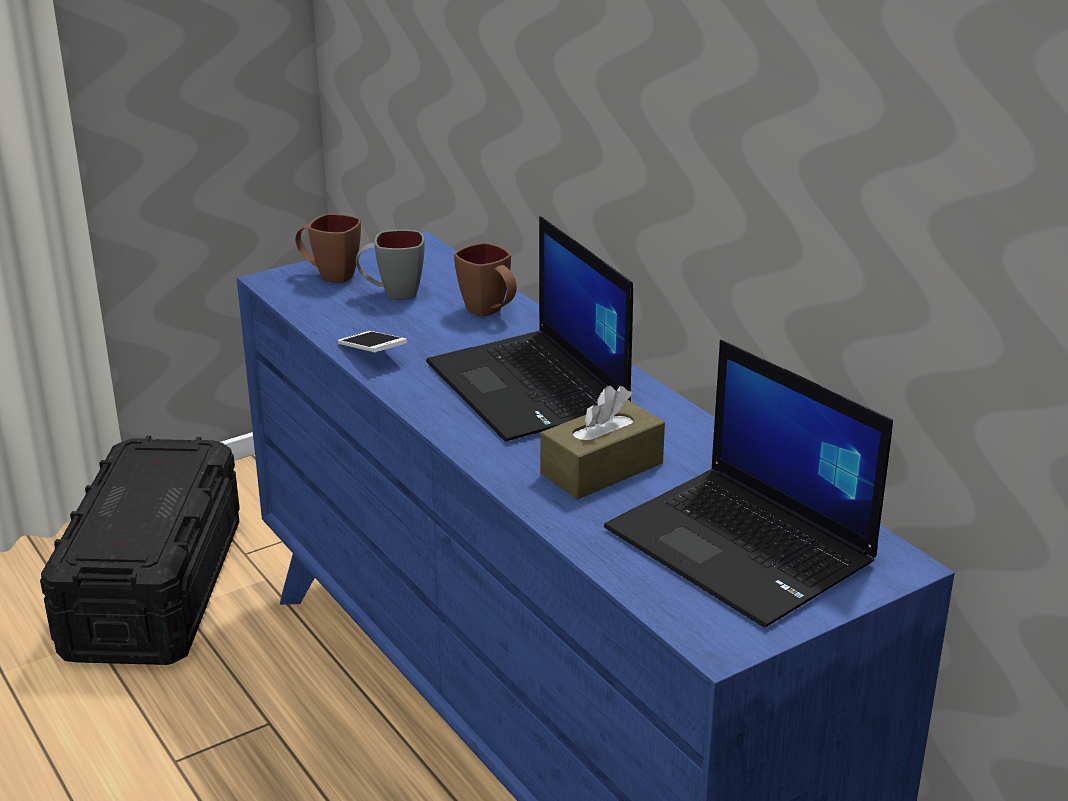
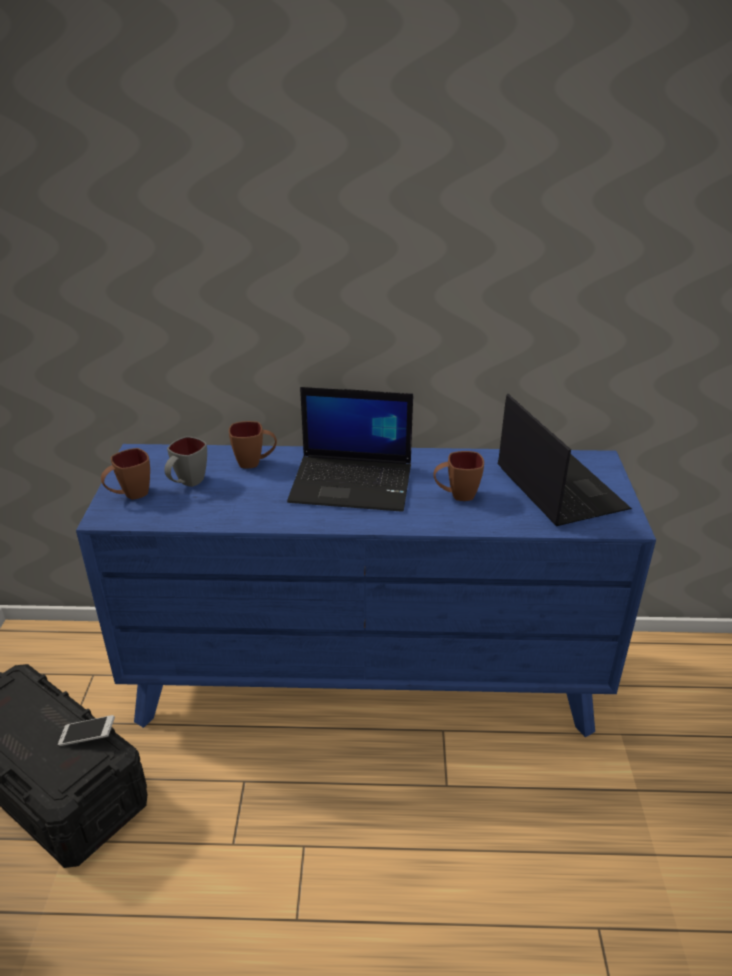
camera: 55 degrees left, 5 degrees up
(372, 353) = (251, 516): phone -> phone (88, 736)
(602, 469) = (456, 495): brown tissue box -> brown mug
(743, 546) = (558, 488): laptop -> laptop turned 105 degrees counterclockwise

